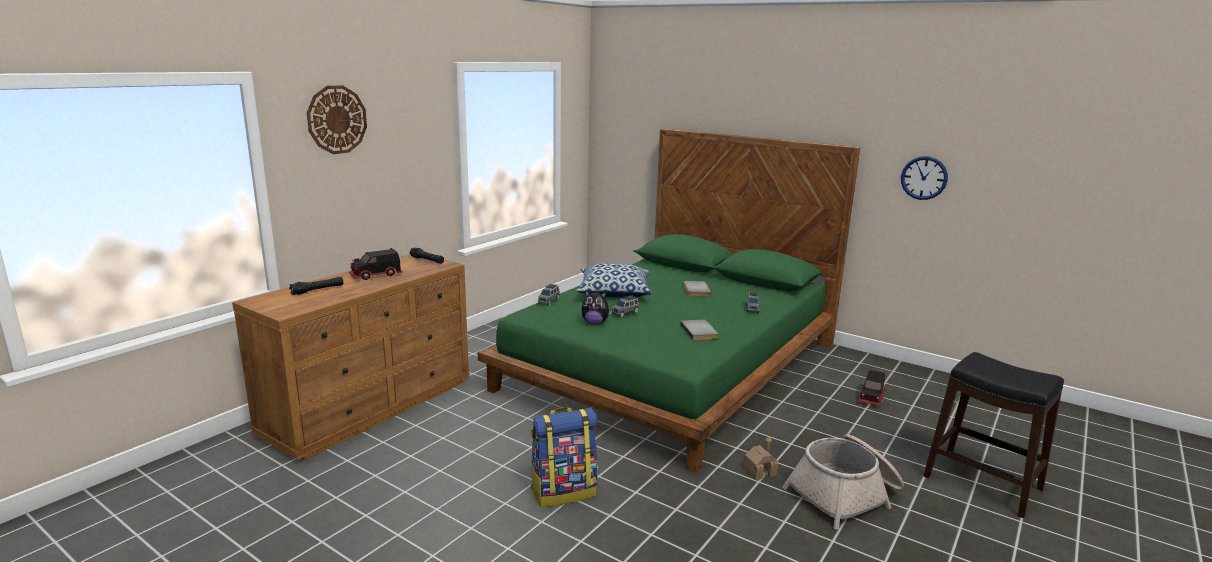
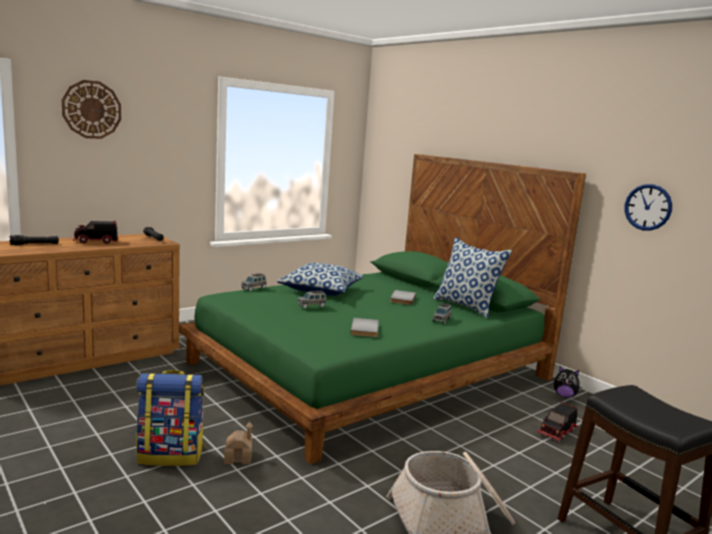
camera: 15 degrees right, 5 degrees down
(595, 323) = (275, 309): plush toy -> plush toy (564, 396)
(759, 290) = (466, 307): none -> pillow
(759, 471) = (376, 476): toy house -> toy house (238, 457)

